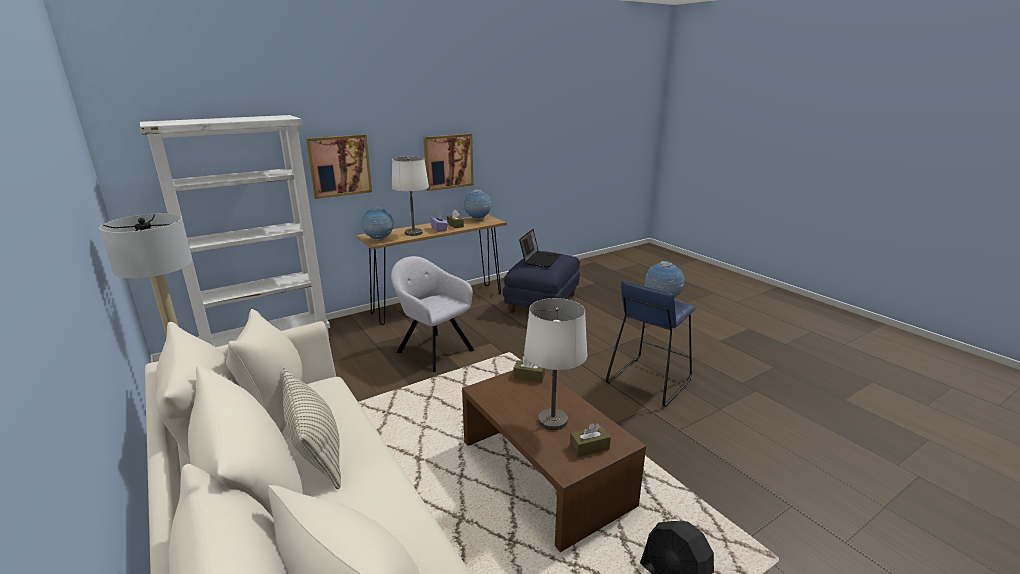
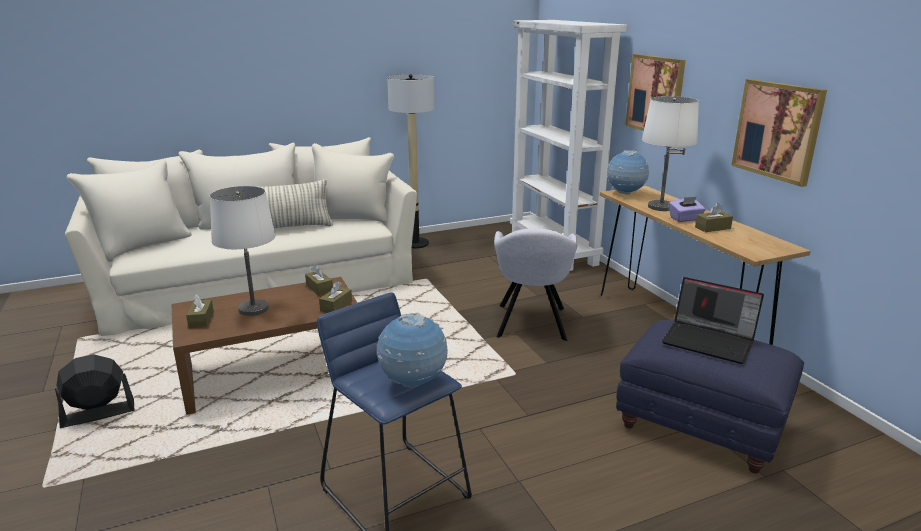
camera: 100 degrees right, 0 degrees up
(433, 350) = (531, 324): grey armchair -> grey armchair turned 135 degrees clockwise
(478, 219) = (761, 242): globe -> none
(495, 393) = (319, 288): none -> brown tissue box

